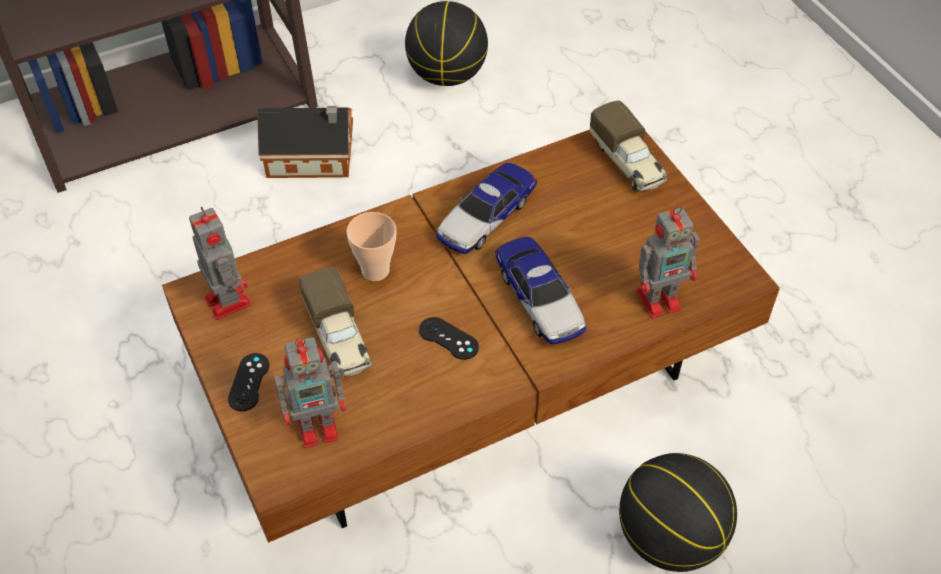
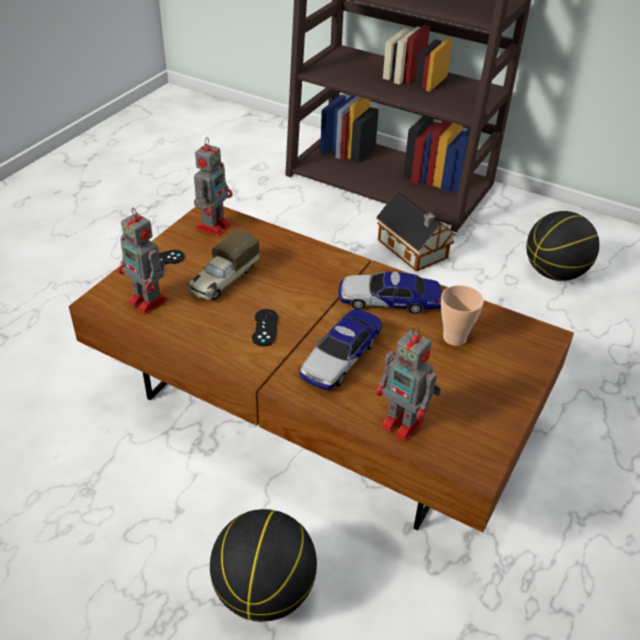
camera: 55 degrees right, 10 degrees down
(375, 270) = (291, 272): cup -> cup (454, 338)
(627, 162) = (521, 350): toy truck -> none

